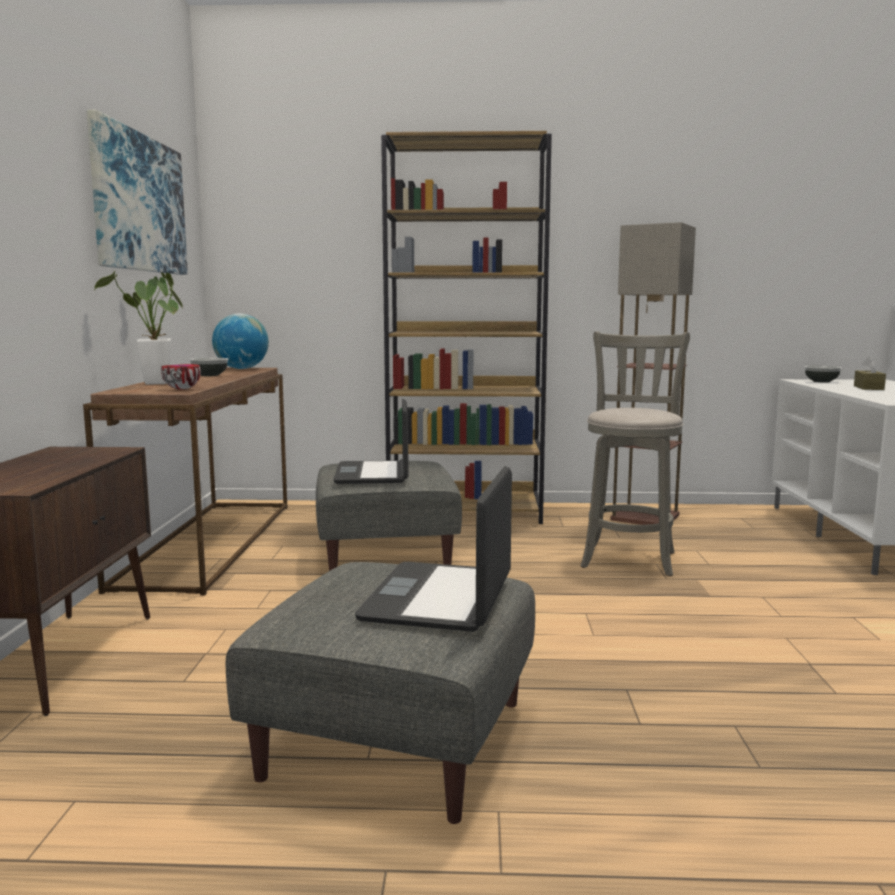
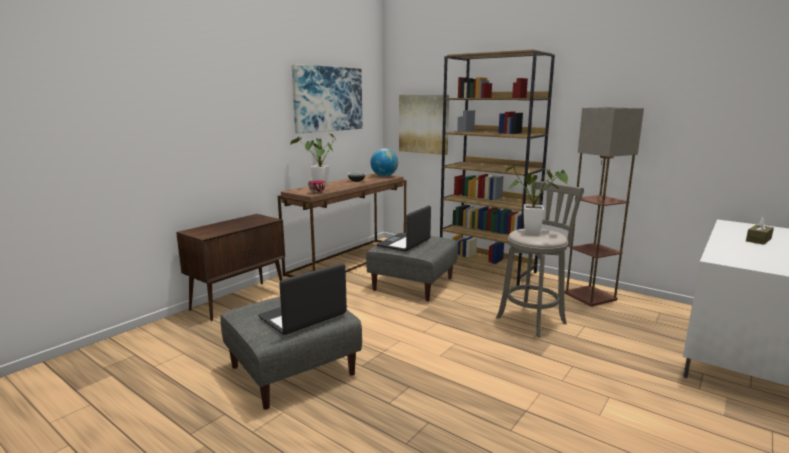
camera: 35 degrees right, 5 degrees up
(302, 269) = (423, 124): none -> picture
(633, 410) = (536, 232): none -> potted plant
(821, 381) = (743, 227): bowl -> none

